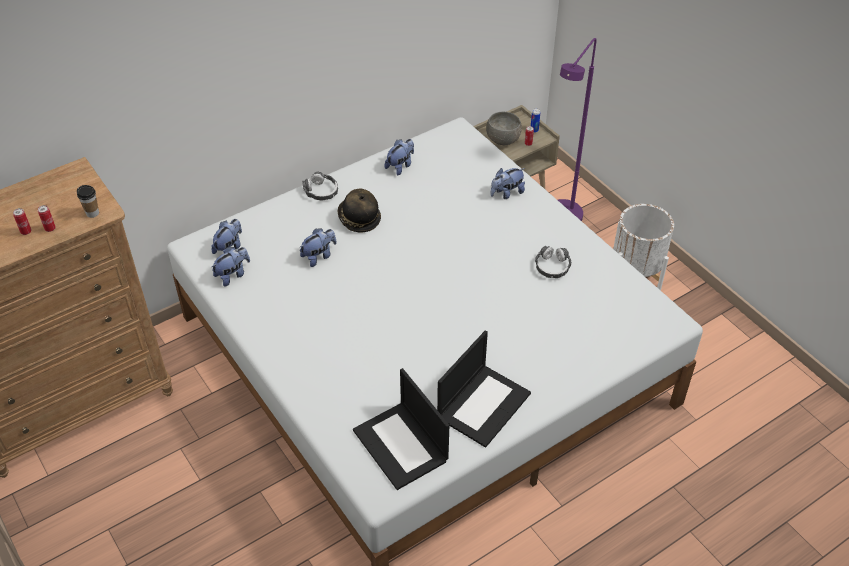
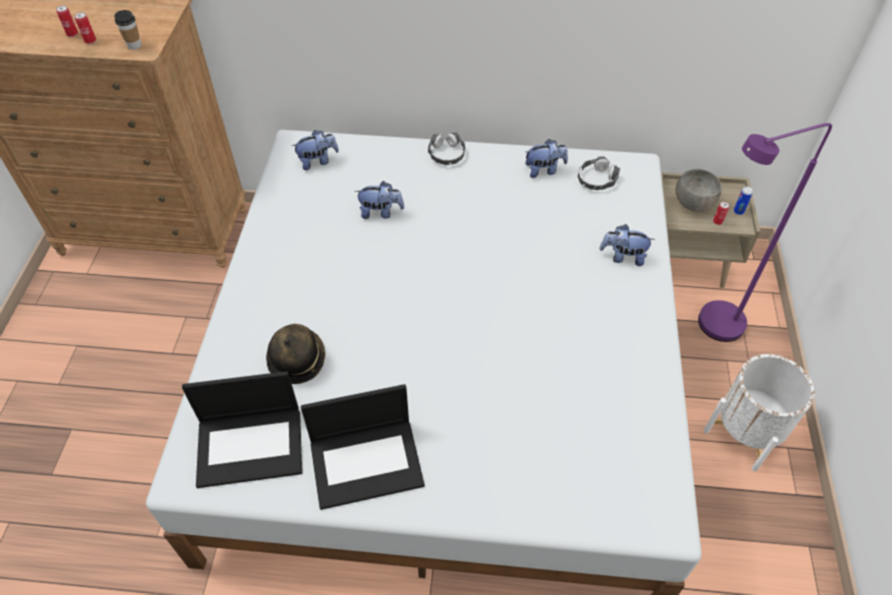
camera: 40 degrees right, 5 degrees up
(233, 275) = (295, 186): plush toy -> none
(358, 219) = (451, 198): hat -> hat (296, 359)
(401, 446) = (251, 446): laptop -> laptop turned 105 degrees counterclockwise
(552, 267) = (591, 364): headphones -> headphones (597, 179)

